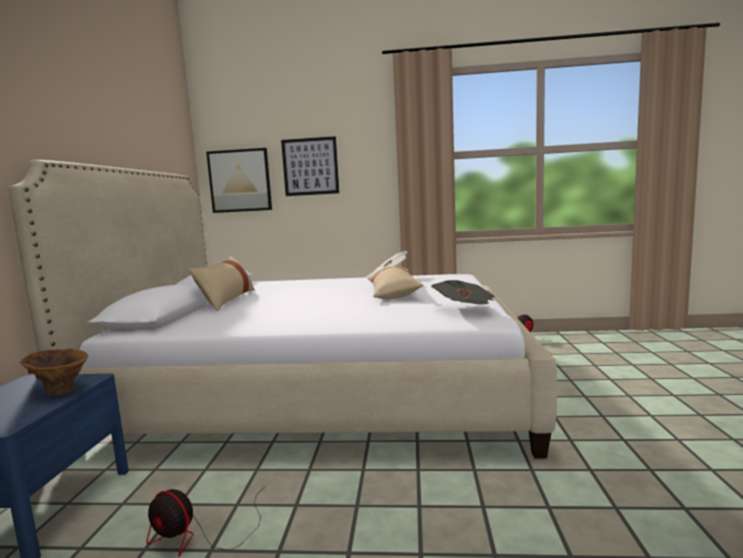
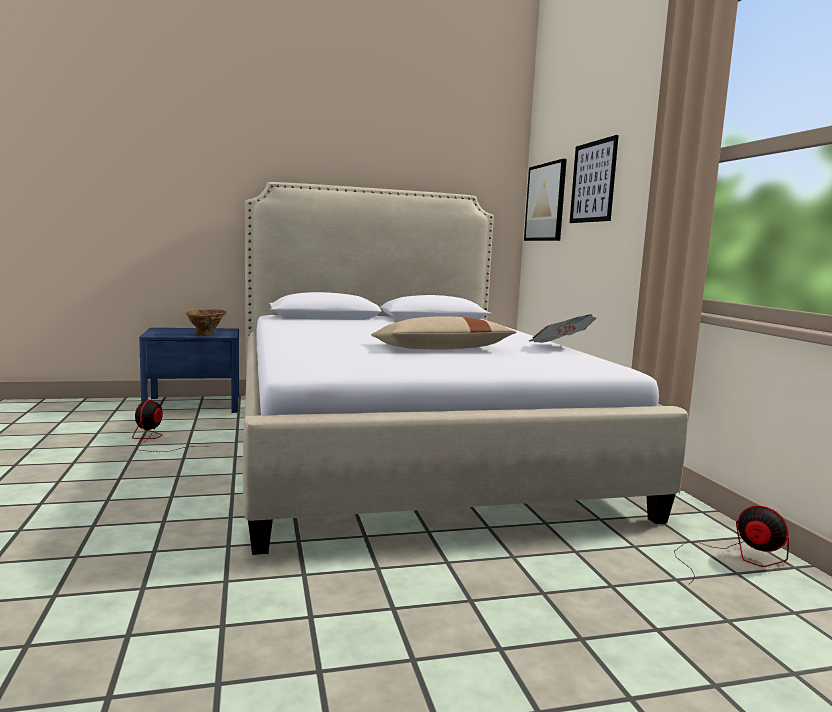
camera: 70 degrees right, 0 degrees up
(227, 300) = (389, 322): beige pillow -> none
(465, 310) = (339, 362): newspaper -> none

